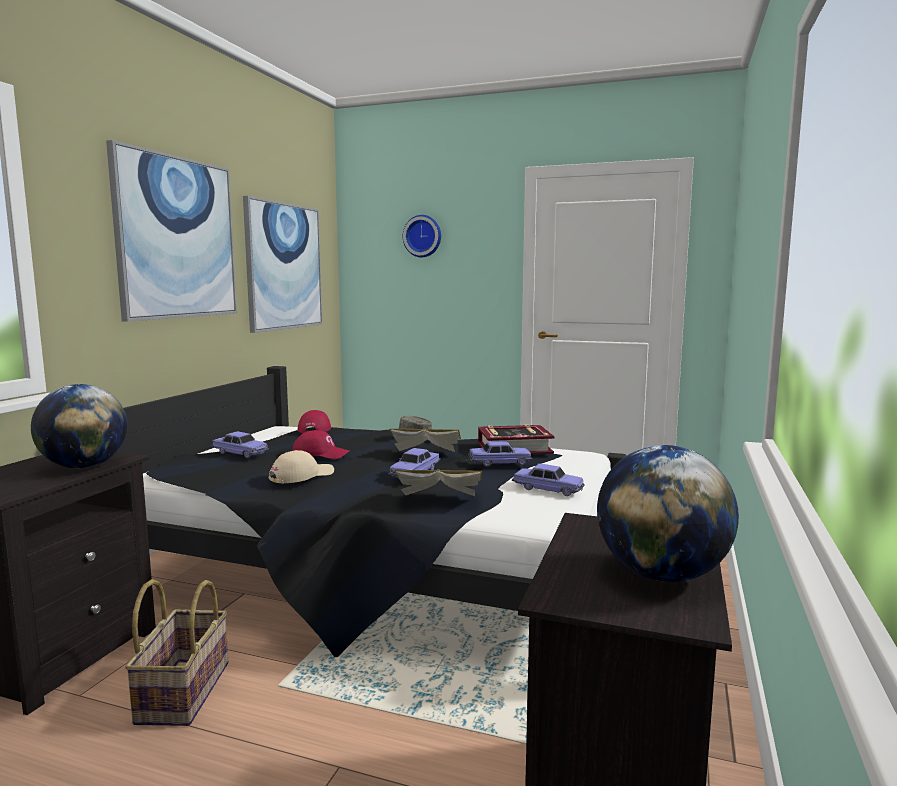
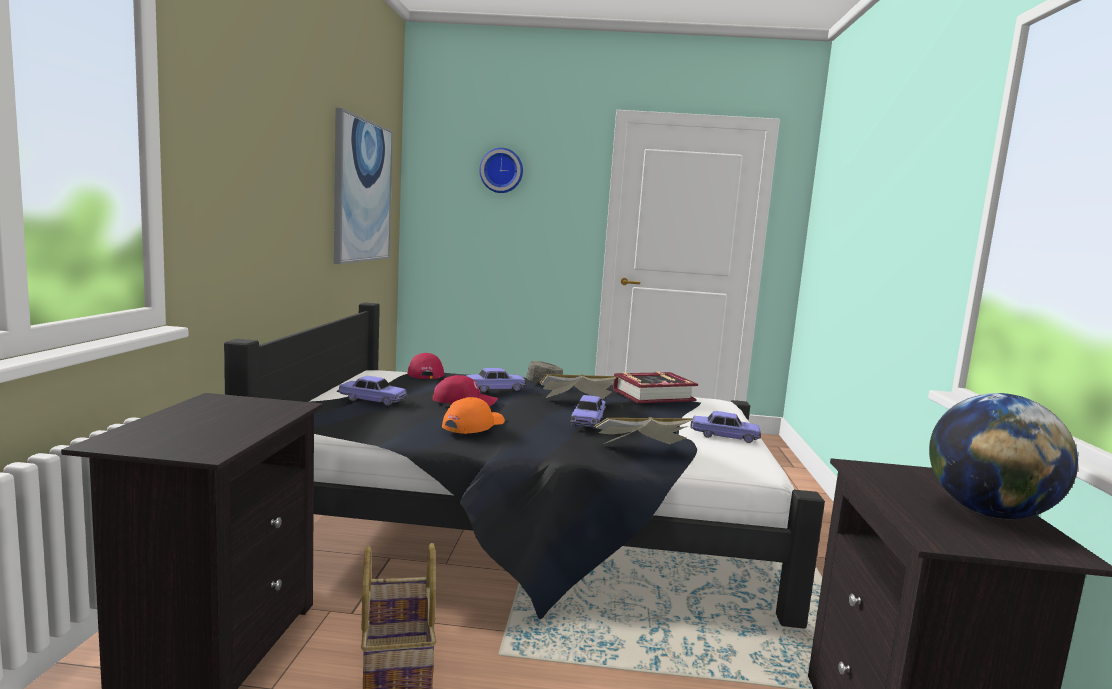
camera: 15 degrees left, 0 degrees up
(84, 467) = (261, 416): globe -> none
(177, 238) = (282, 149): picture -> none
(301, 475) = (473, 425): beige cap -> orange cap
(500, 463) = (656, 410): toy car -> toy car (495, 388)

